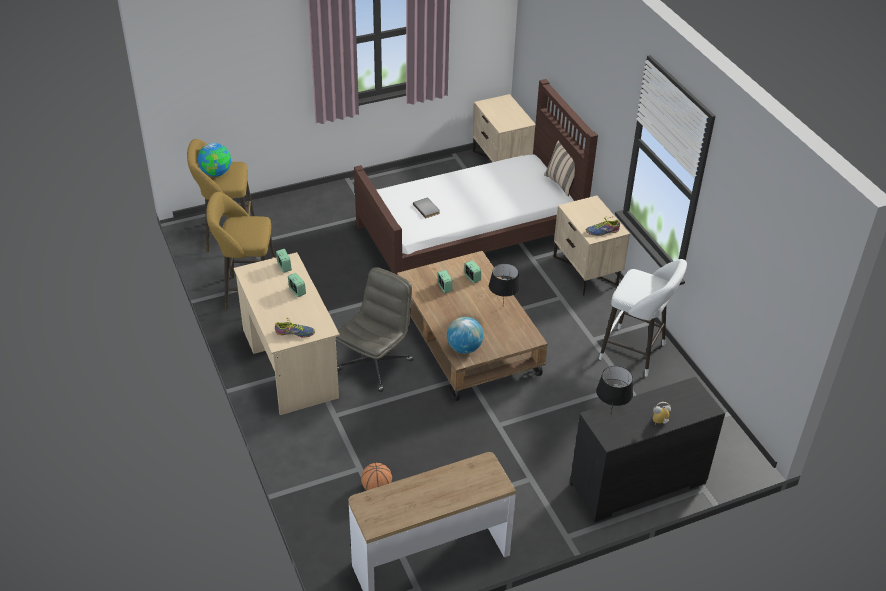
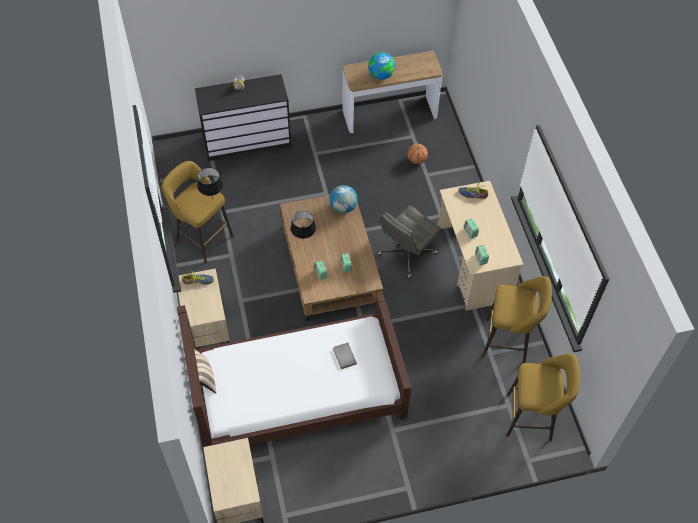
camera: 170 degrees left, 15 degrees up
(216, 173) = (548, 385): globe -> globe (380, 75)
(611, 414) = (268, 96): black table lamp -> black table lamp (212, 199)
(636, 353) = (202, 238): white stool -> yellow stool

